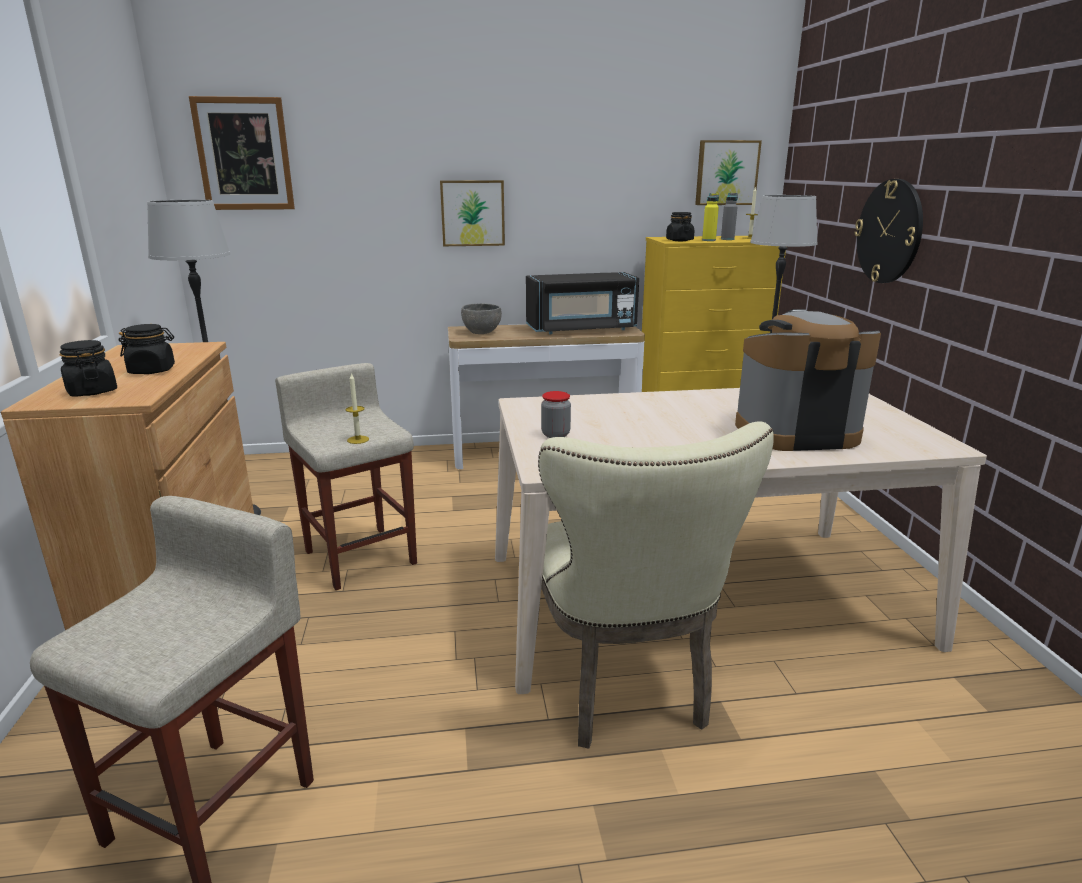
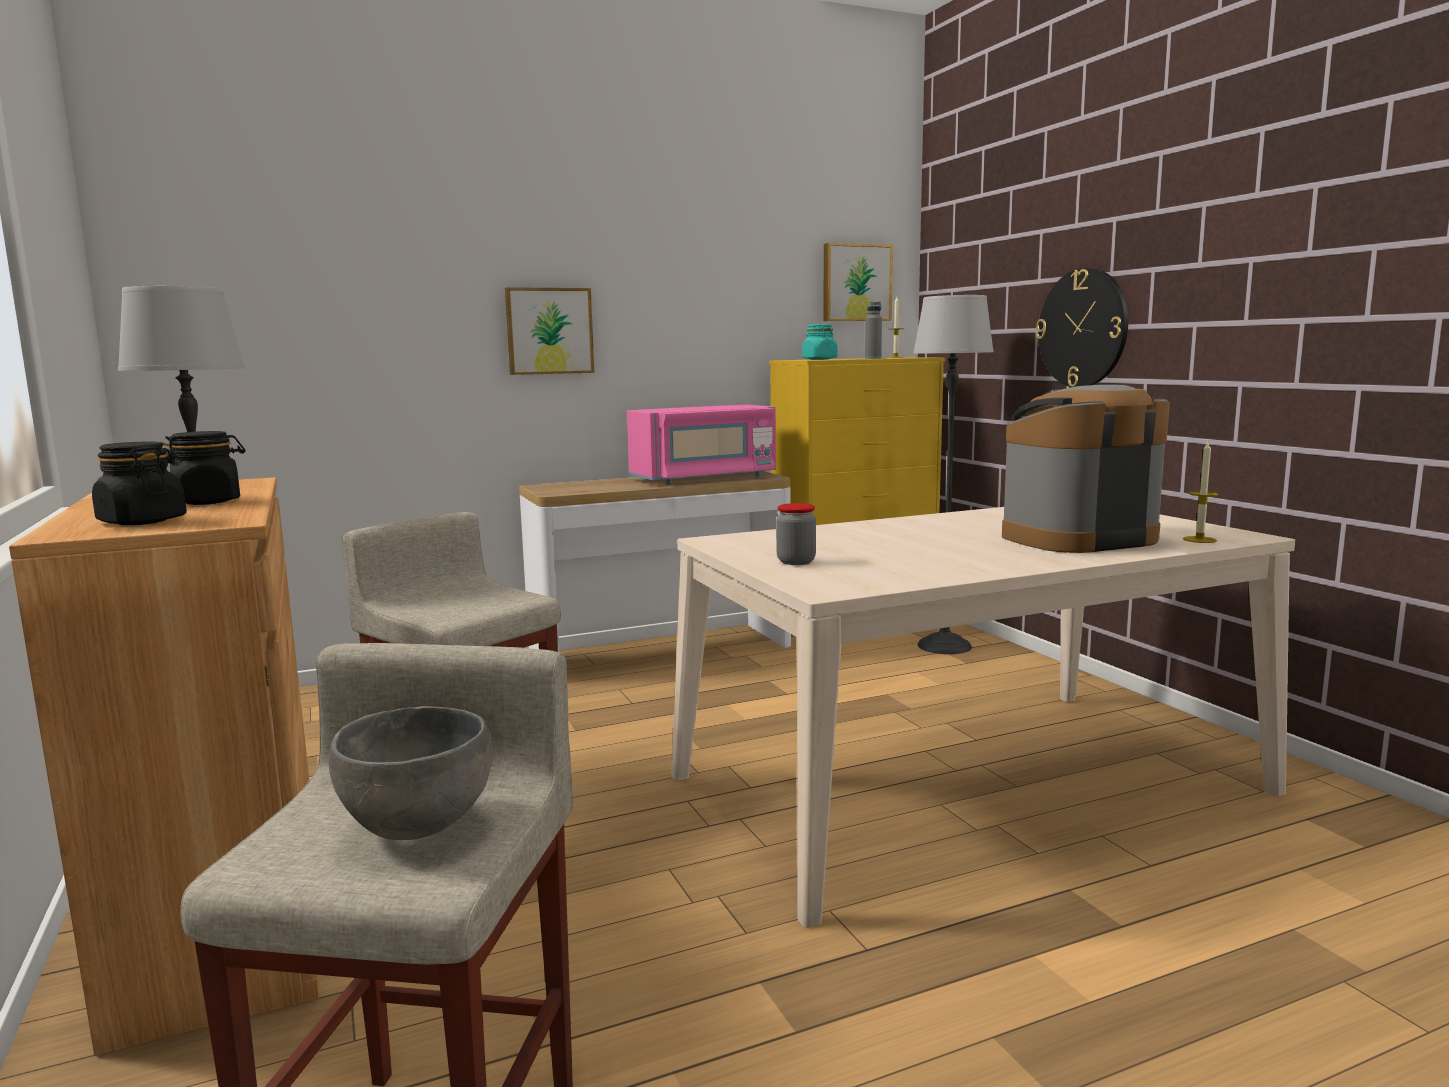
camera: 15 degrees left, 10 degrees down
(244, 154) = (222, 248): picture -> none
(358, 440) = (486, 609): candle -> candle (1199, 540)
(481, 333) = (574, 487): grey bowl -> grey bowl (416, 826)
(581, 329) = (705, 478): black microwave -> pink microwave
(622, 686) = (938, 894): beige chair -> none
(679, 240) = (819, 359): black jar -> turquoise jar
(708, 240) = (853, 358): yellow bottle -> none

